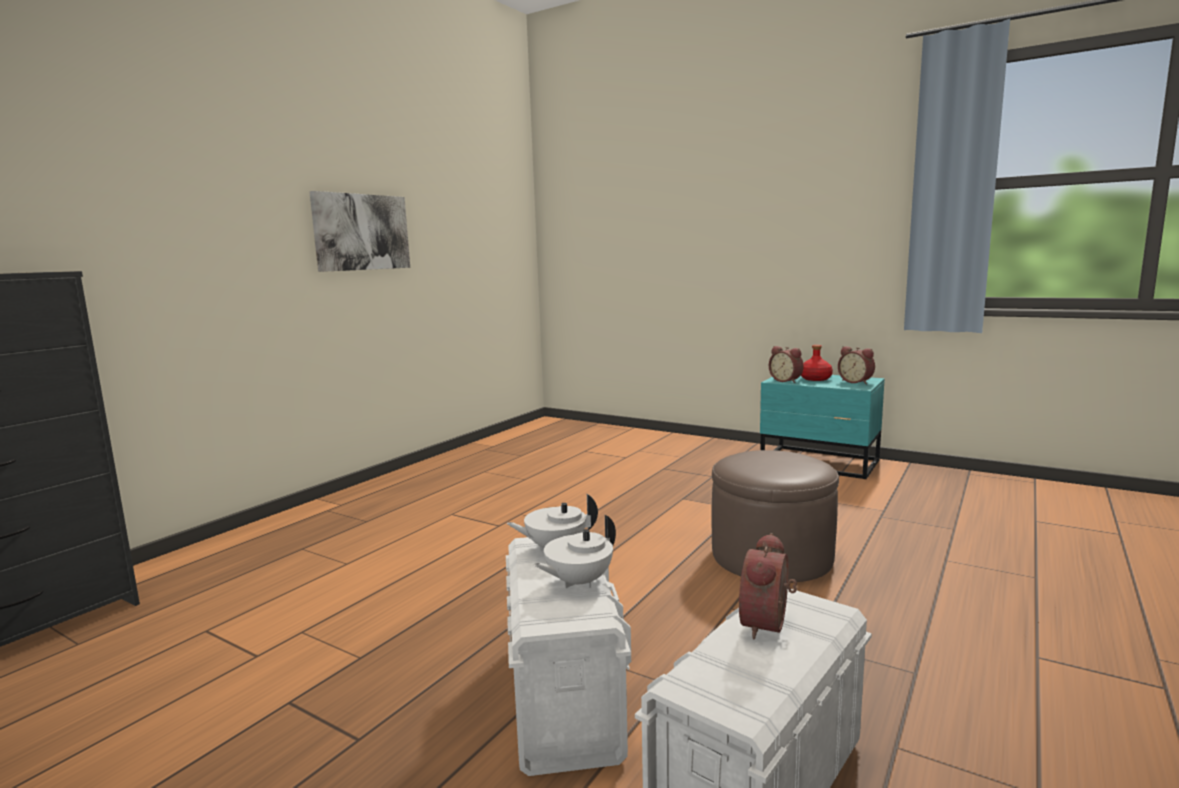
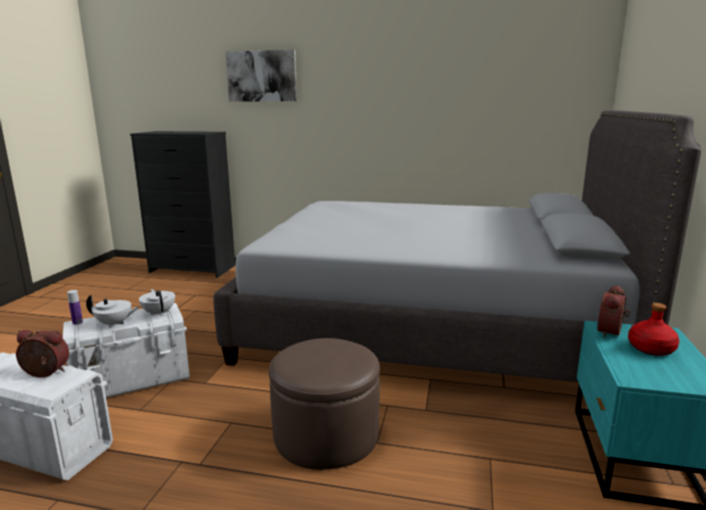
camera: 70 degrees right, 5 degrees up
(361, 232) = (397, 113): picture -> picture (262, 76)
(541, 619) = (77, 323): none -> bottle
(563, 480) = (430, 326): none -> grey bed
(578, 582) = (115, 324): white teapot -> white teapot turned 150 degrees clockwise
(856, 382) = (671, 376): alarm clock -> none

